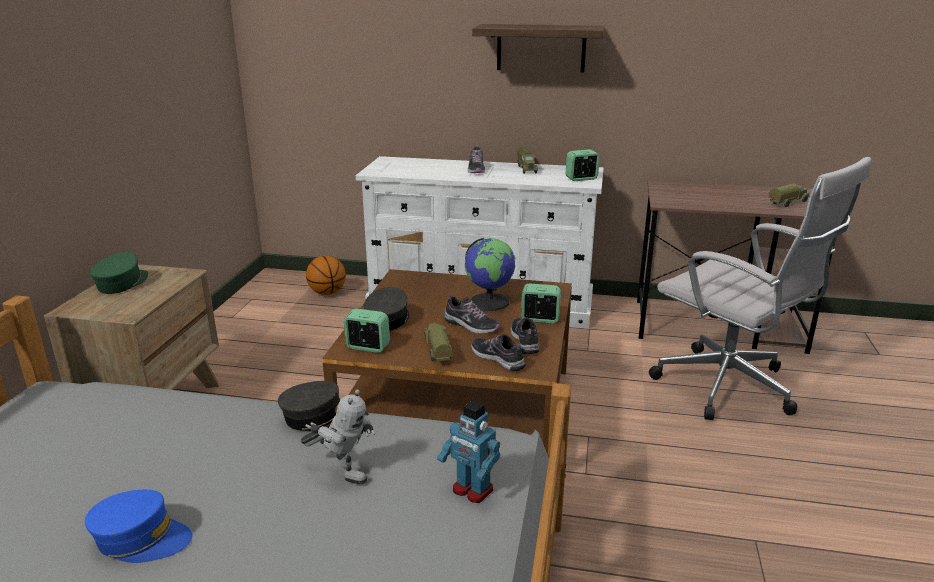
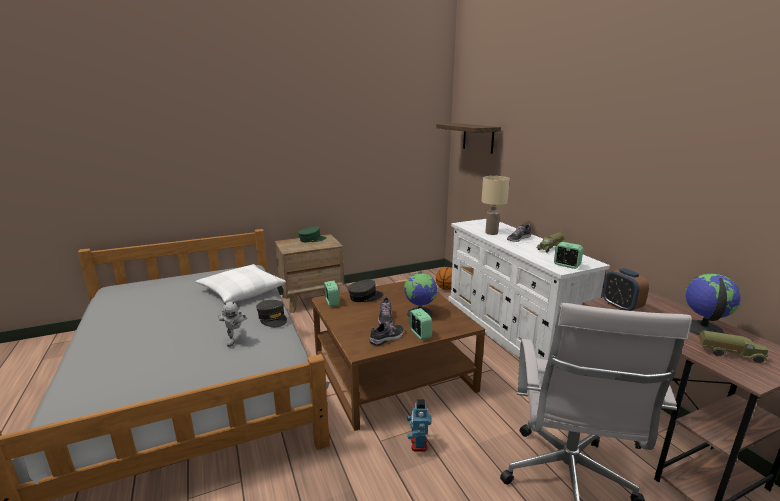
camera: 55 degrees right, 5 degrees down
(141, 539) = (172, 320): blue cap -> none
(147, 424) = (242, 291): none -> white pillow
(434, 172) = (491, 233): none -> beige table lamp
(437, 352) = (346, 319): toy truck -> none
(472, 490) = (241, 376): toy robot -> toy robot (418, 444)
(498, 359) = (357, 337): shoe -> none
(541, 48) = (583, 162): shelf -> shelf (478, 138)
(677, 199) = (621, 306): none -> alarm clock
(742, 194) = (702, 329): none -> globe

